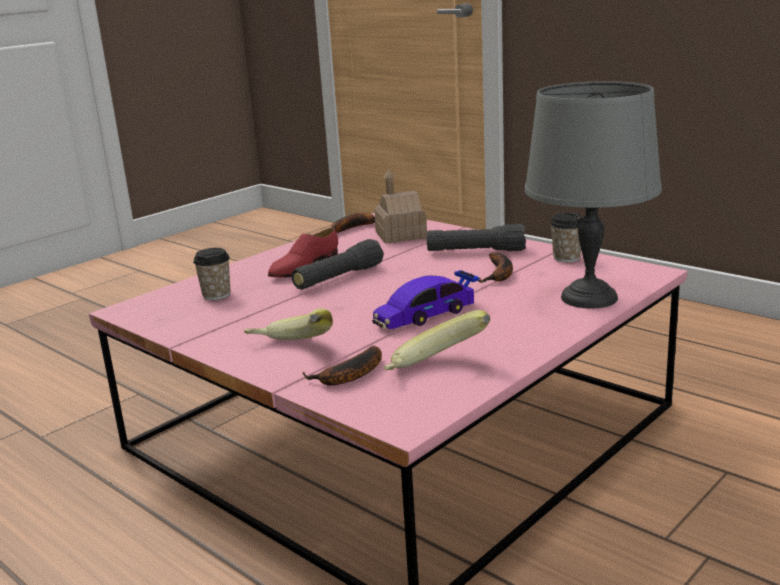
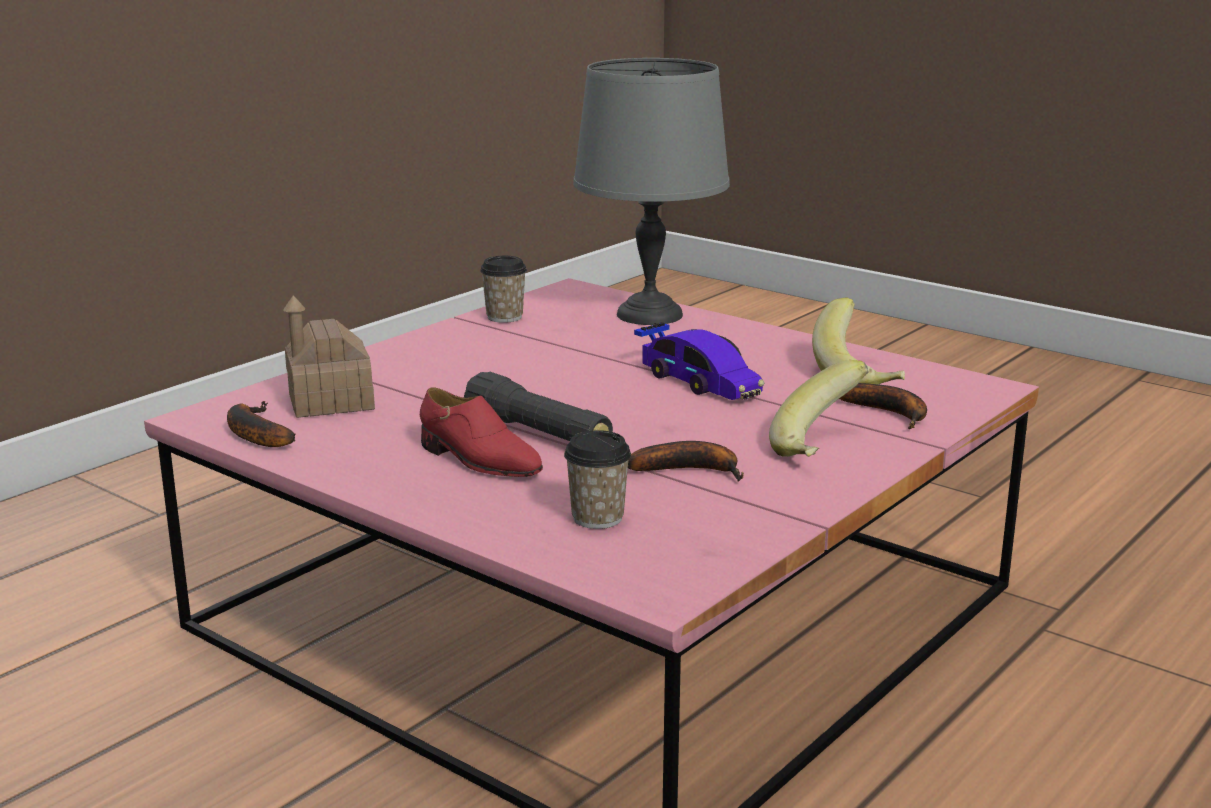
camera: 95 degrees left, 0 degrees up
(475, 251) = (451, 357): black flashlight -> none
(499, 274) = (557, 347): banana -> banana (691, 470)

